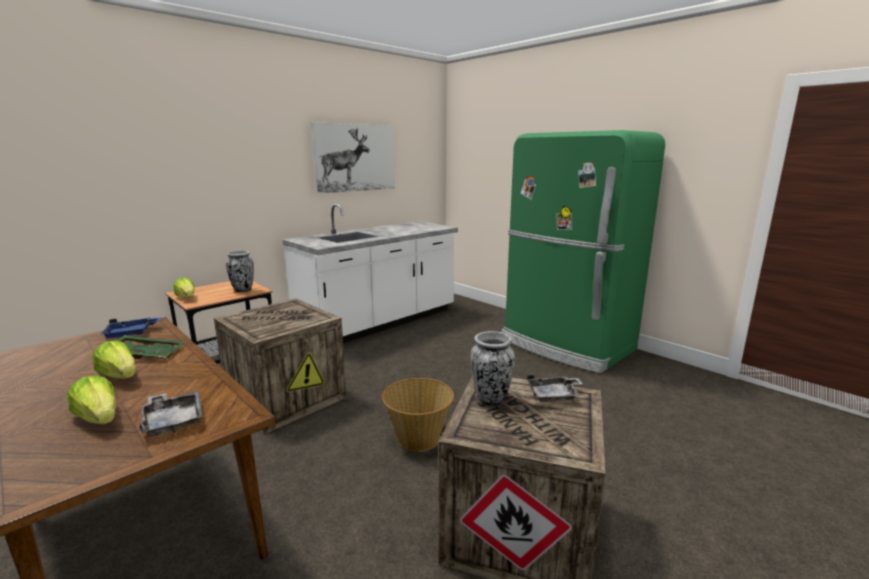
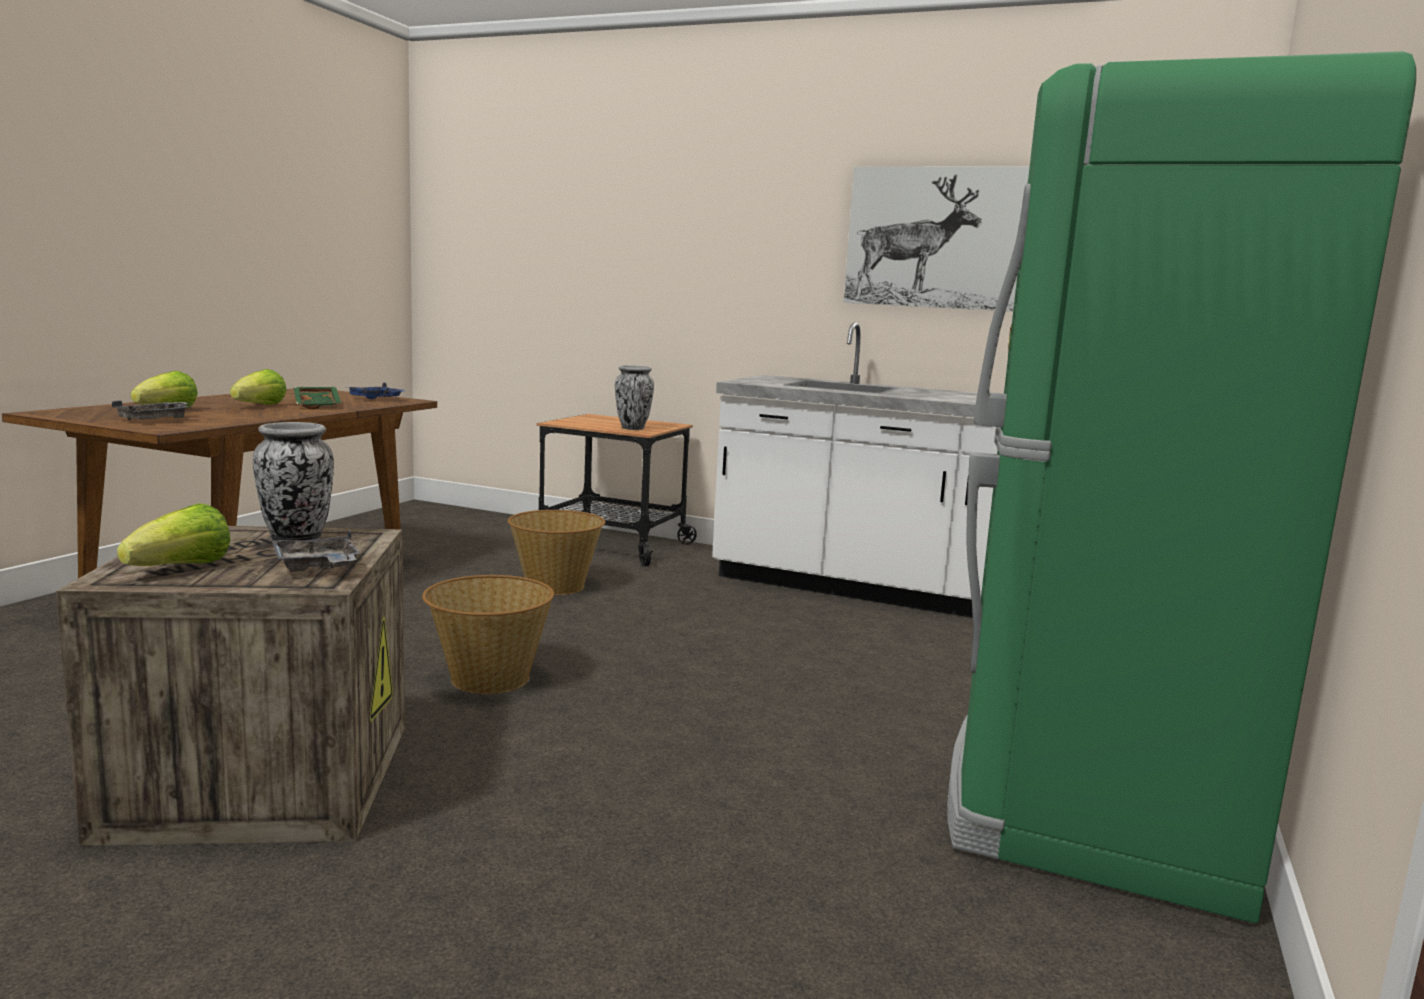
camera: 65 degrees right, 5 degrees down
(187, 298) = (576, 419): lettuce -> lettuce (182, 568)
(286, 397) = (555, 586): crate -> basket

